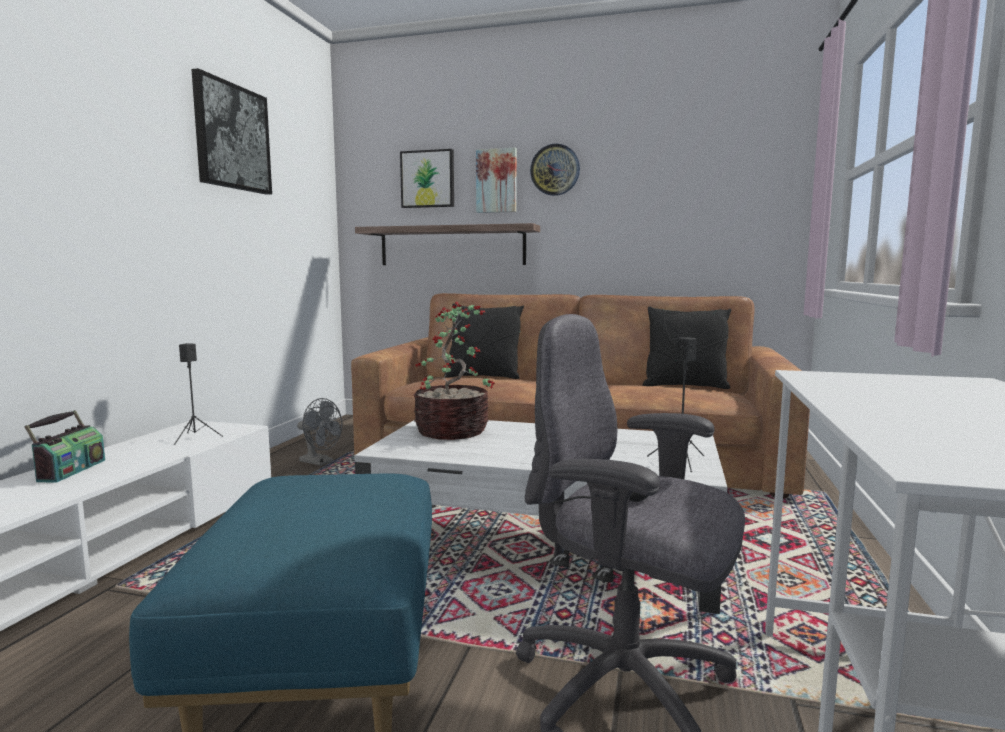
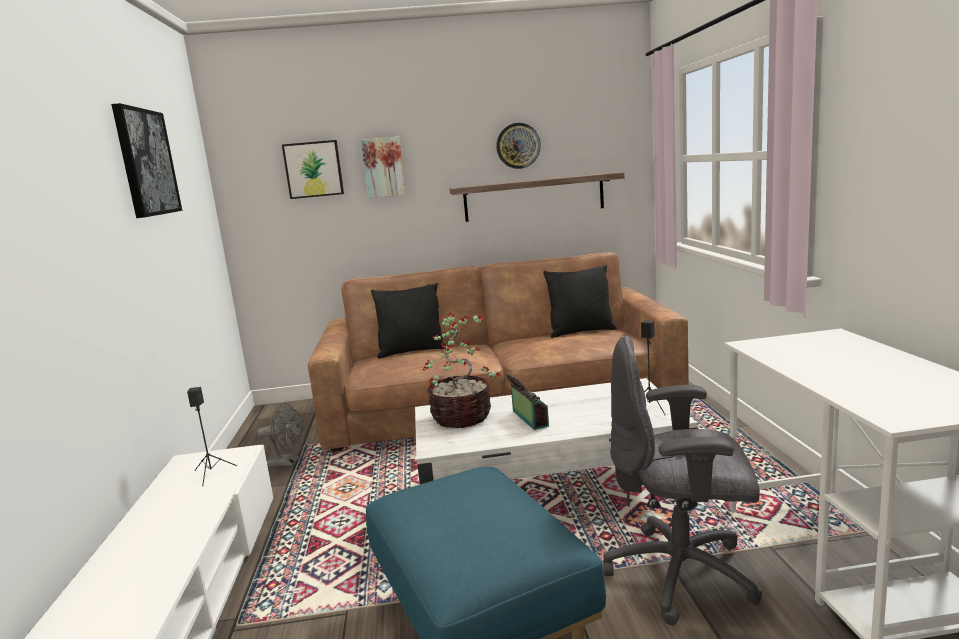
camera: 20 degrees left, 5 degrees up
(70, 470) = (141, 538): radio -> radio (528, 419)
(452, 246) = (346, 231): shelf -> shelf (534, 197)
(555, 170) = (437, 154): wall clock -> wall clock (518, 146)

